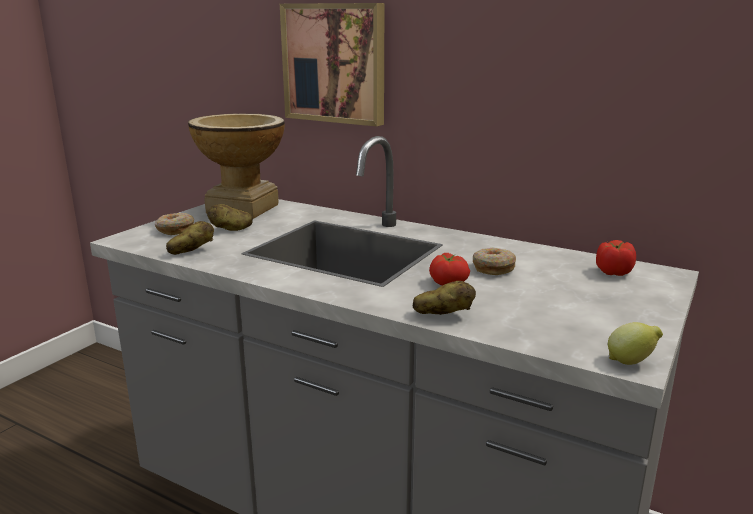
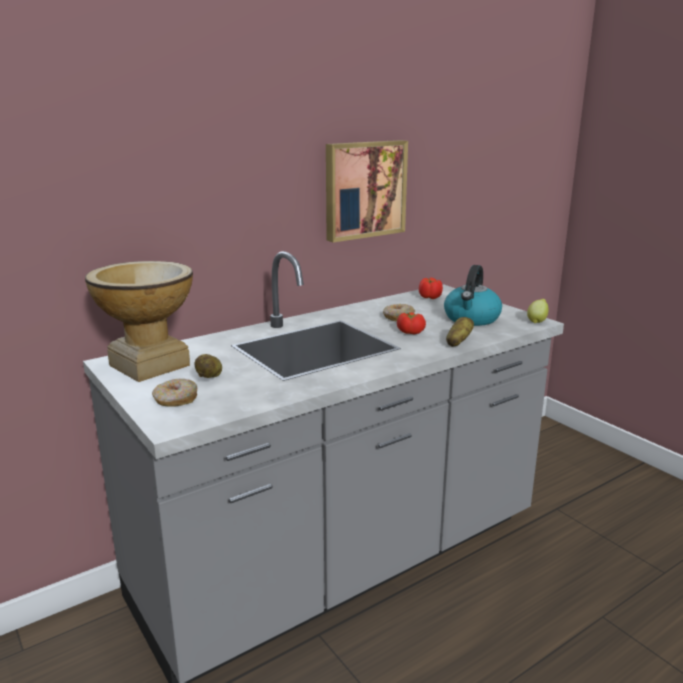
camera: 65 degrees left, 0 degrees up
(191, 251) = (252, 398): potato -> none
(335, 63) = (191, 197): picture -> picture (364, 189)
(560, 310) = (471, 319): none -> kettle

